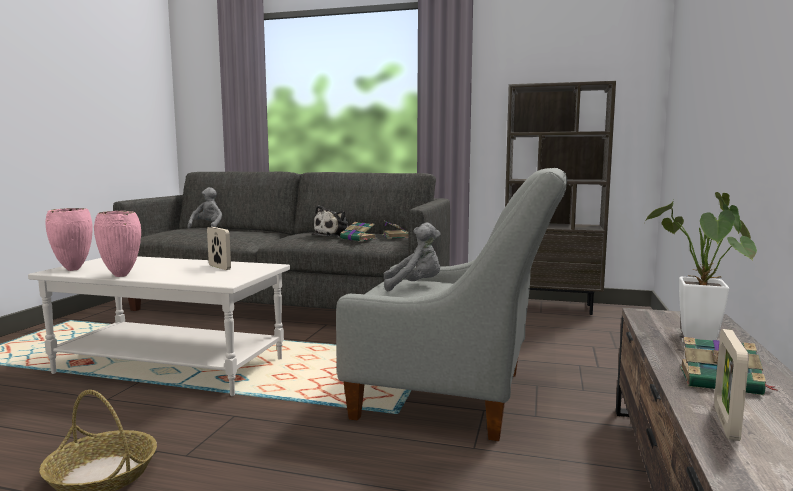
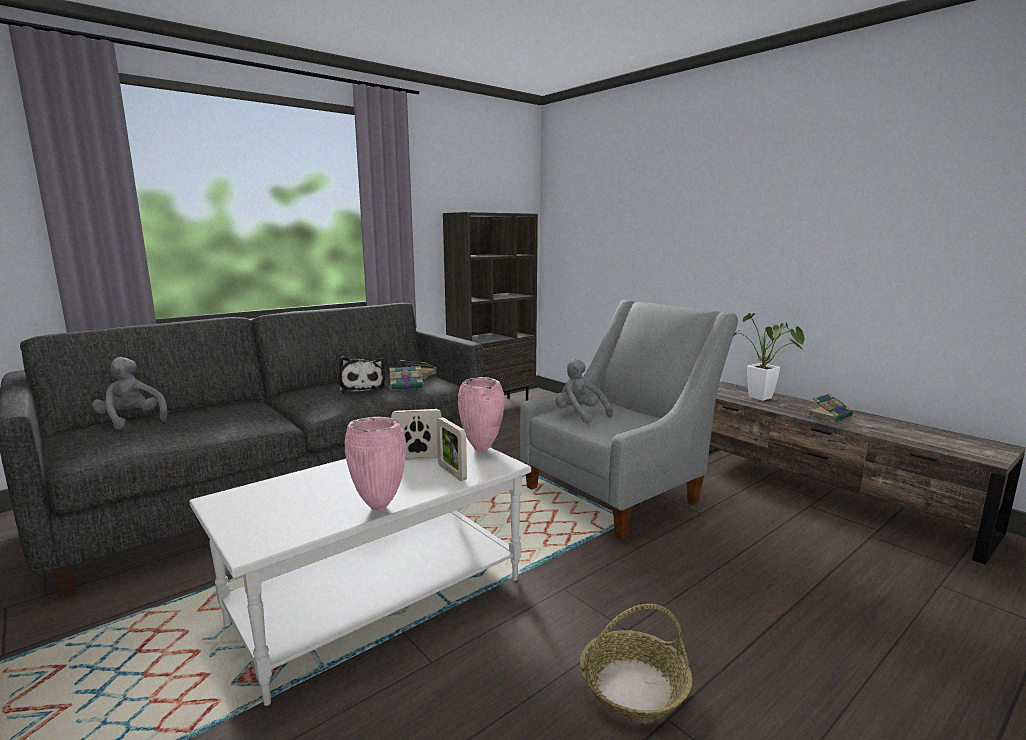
camera: 55 degrees left, 5 degrees up
(73, 270) = (272, 533): pink vase -> pink vase (482, 450)
(414, 286) = (579, 415): grey plush toy -> grey plush toy turned 75 degrees counterclockwise
(725, 423) = (881, 431): picture frame -> picture frame (452, 472)

